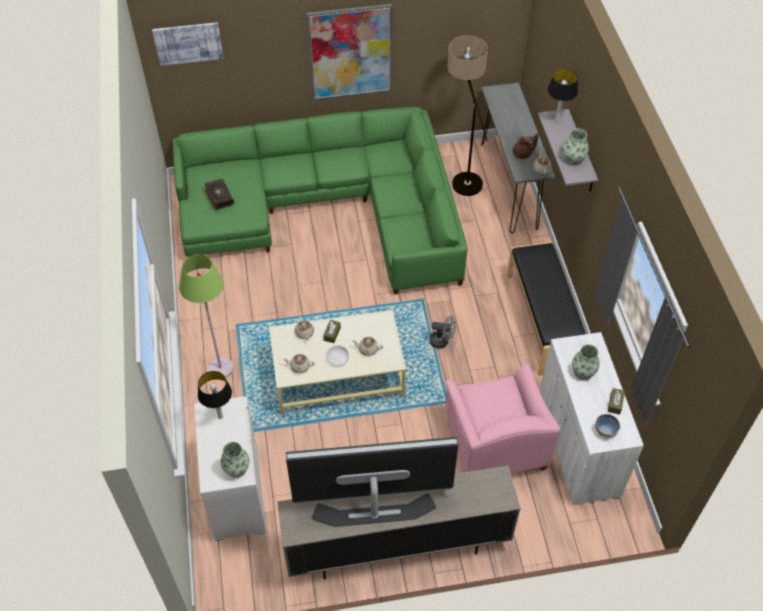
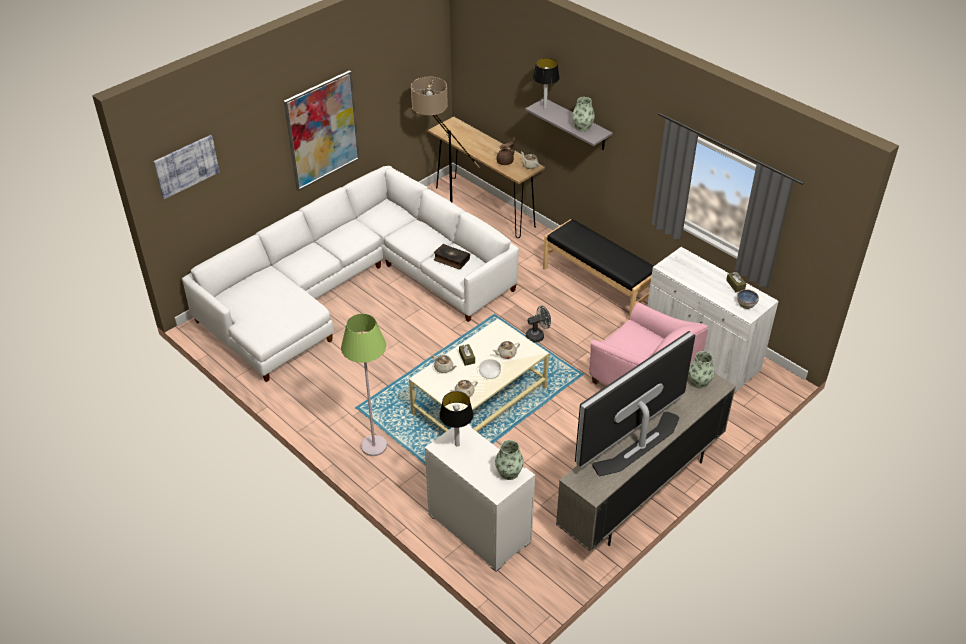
camera: 35 degrees left, 10 degrees down
(219, 197) = (266, 307): book -> book (451, 260)
(327, 209) = (352, 287): green sofa -> white sofa
(508, 185) = (484, 207): grey console table -> brown console table
(583, 372) = (695, 276): vase -> vase (699, 382)

